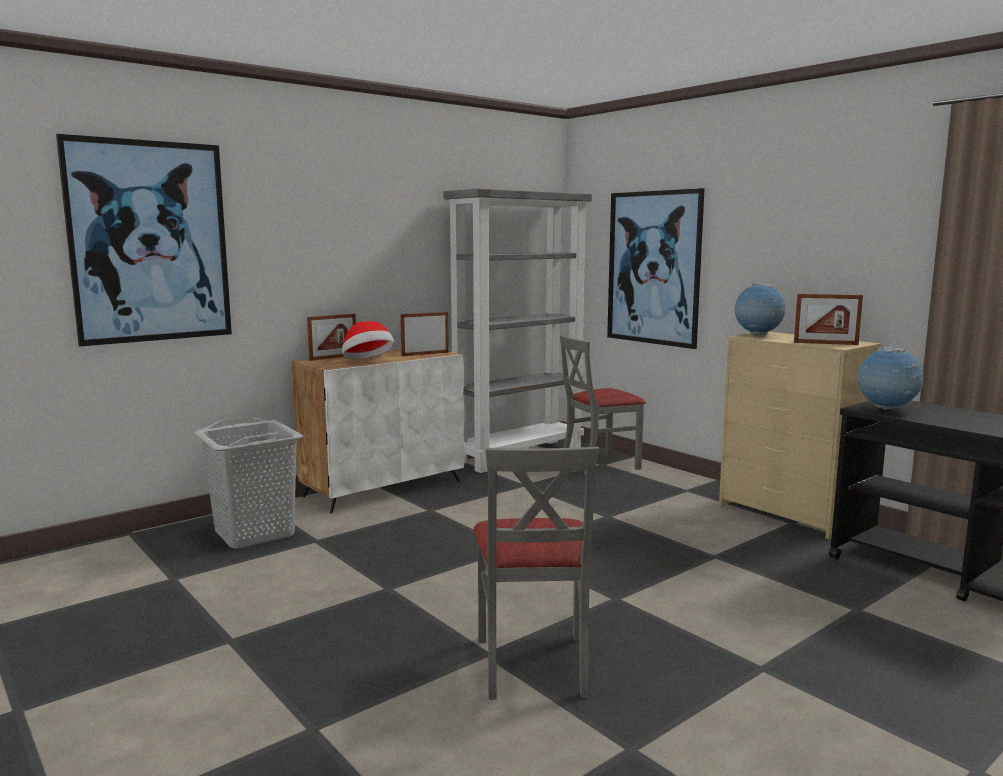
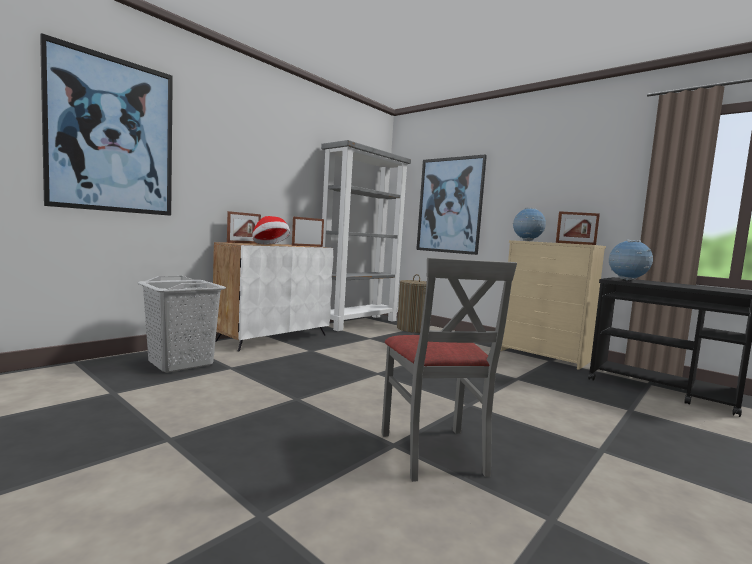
camera: 10 degrees left, 5 degrees down
(599, 464) = (412, 329): grey chair -> laundry basket

